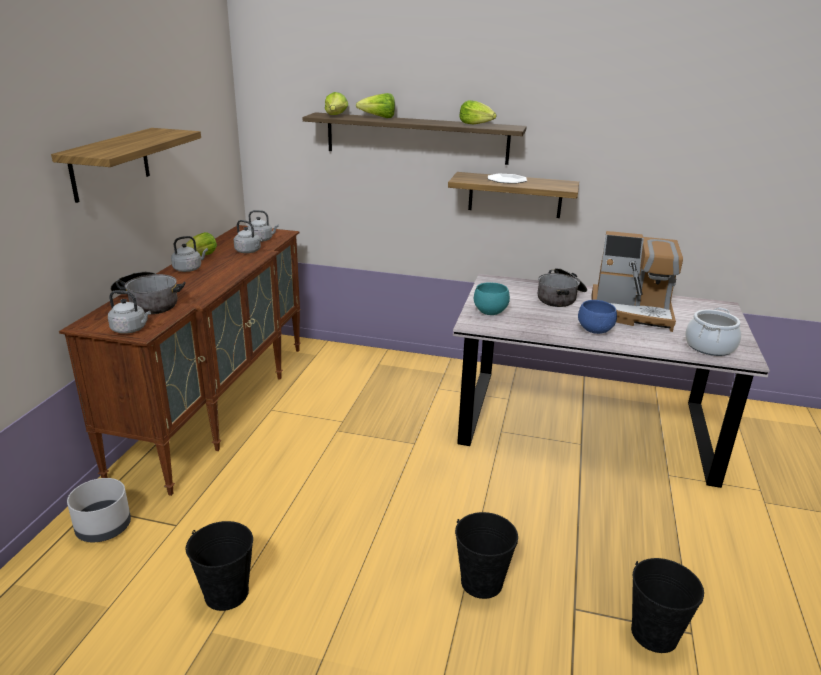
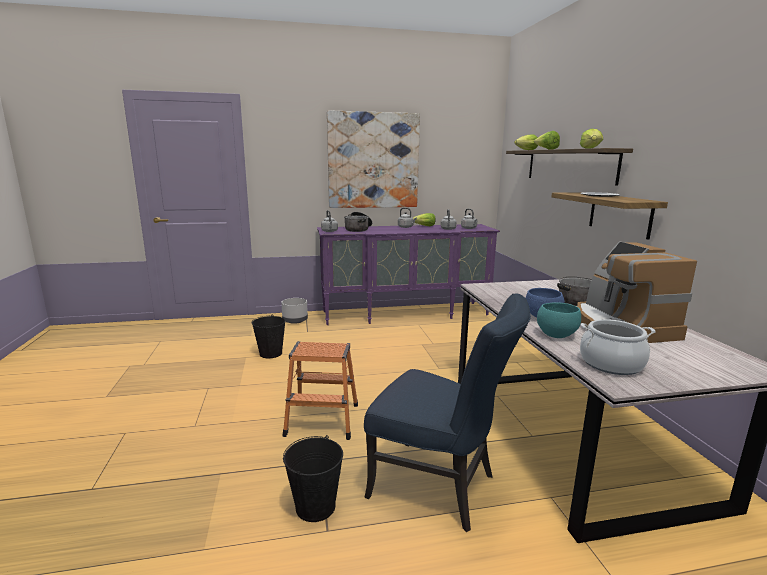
camera: 65 degrees right, 10 degrees down
(110, 164) = (373, 161): shelf -> picture
(219, 405) = (405, 313): brown cabinet -> purple cabinet
(481, 582) = (323, 419): black bucket -> orange step ladder
(489, 312) = (507, 288): turquoise bowl -> turquoise bowl (555, 335)
(641, 531) = (440, 486): none -> blue chair

